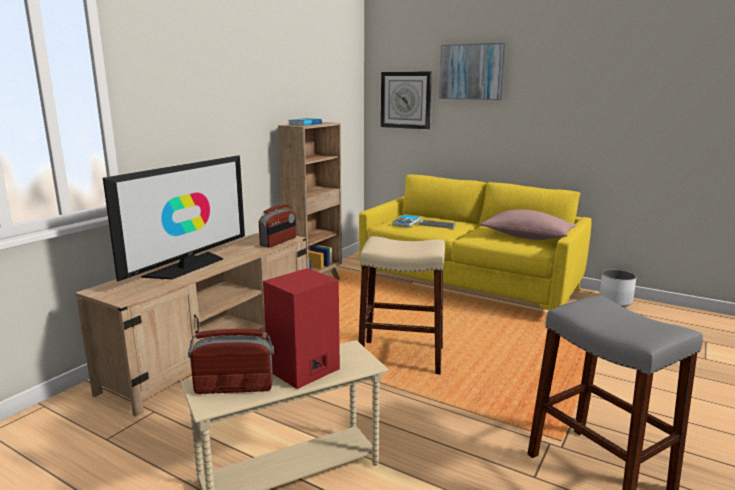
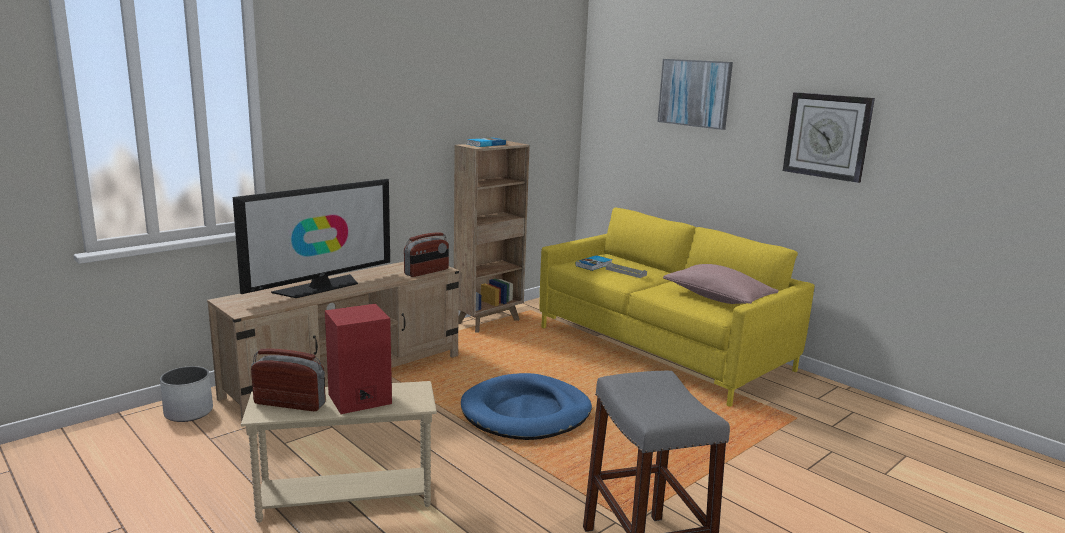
camera: 15 degrees right, 0 degrees up
(401, 357) = (526, 412): beige stool -> blue dog bed
(406, 100) = (624, 119): wall clock -> wall clock (827, 136)
(615, 301) = (832, 391): white planter -> white planter (189, 412)

